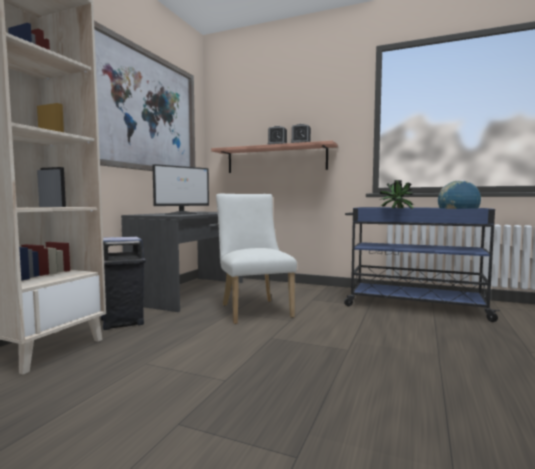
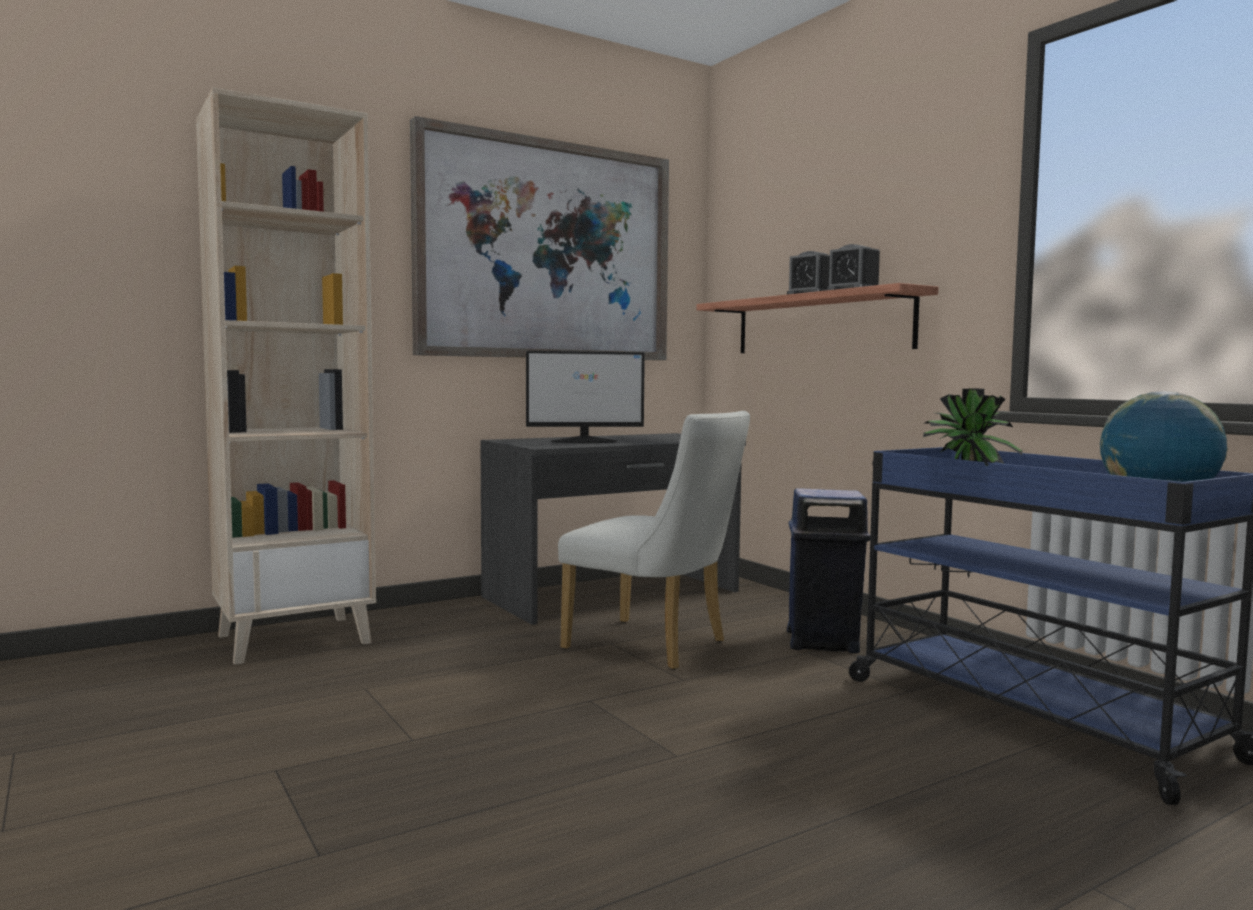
camera: 35 degrees right, 0 degrees up
(123, 321) = (436, 623): blue trash can -> blue trash can (824, 642)
(253, 309) = (656, 647): white chair -> white chair turned 105 degrees clockwise

